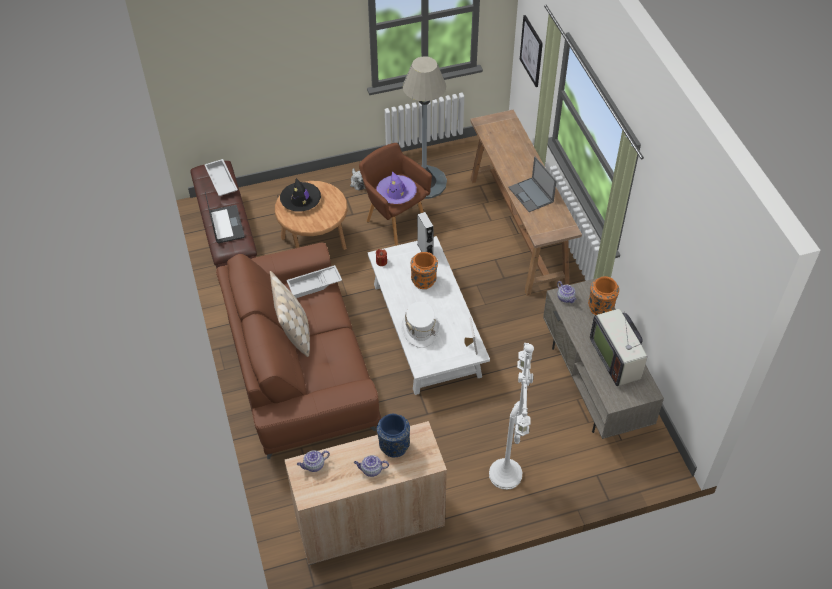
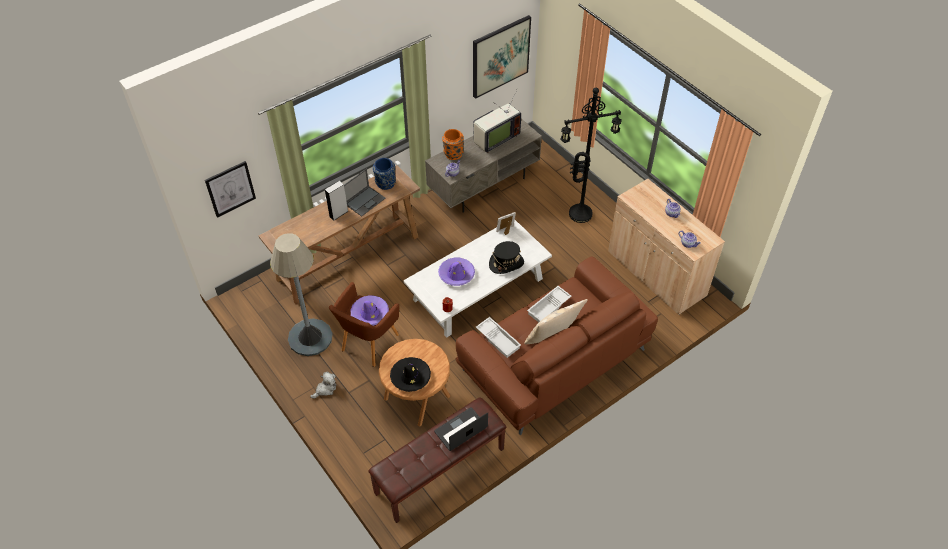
camera: 110 degrees left, 0 degrees up
(220, 181) = (405, 460): white tray -> white tray (549, 307)
(393, 446) = (647, 208): blue vase -> blue vase (385, 184)
(420, 330) = (506, 263): white hat -> black hat
(424, 281) = (456, 274): orange vase -> purple hat
(425, 250) = (422, 283): grey speaker -> grey speaker (338, 214)
(507, 476) = (581, 212): white floor lamp -> black floor lamp
(694, 320) = (500, 56): none -> picture

